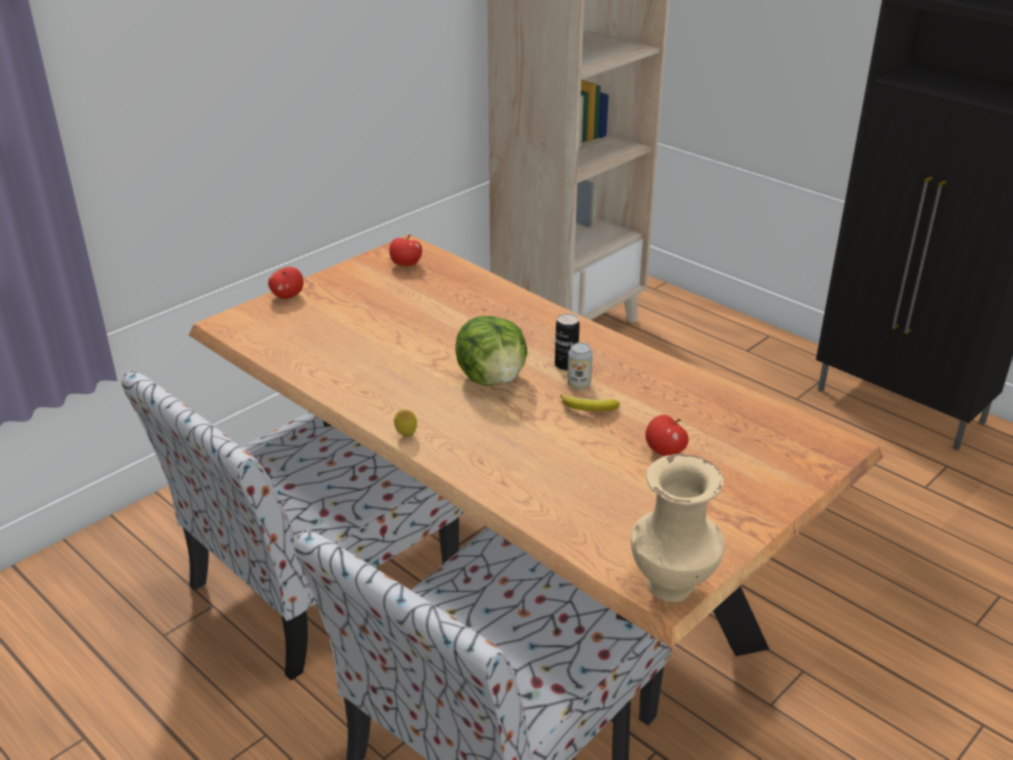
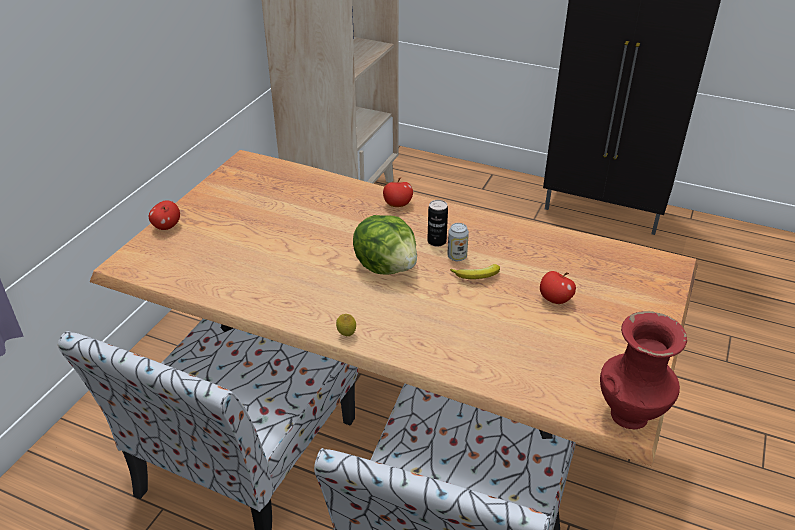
camera: 20 degrees left, 5 degrees up
(406, 265) = (254, 178): apple -> apple (397, 205)
(673, 586) = (630, 414): beige vase -> red vase

